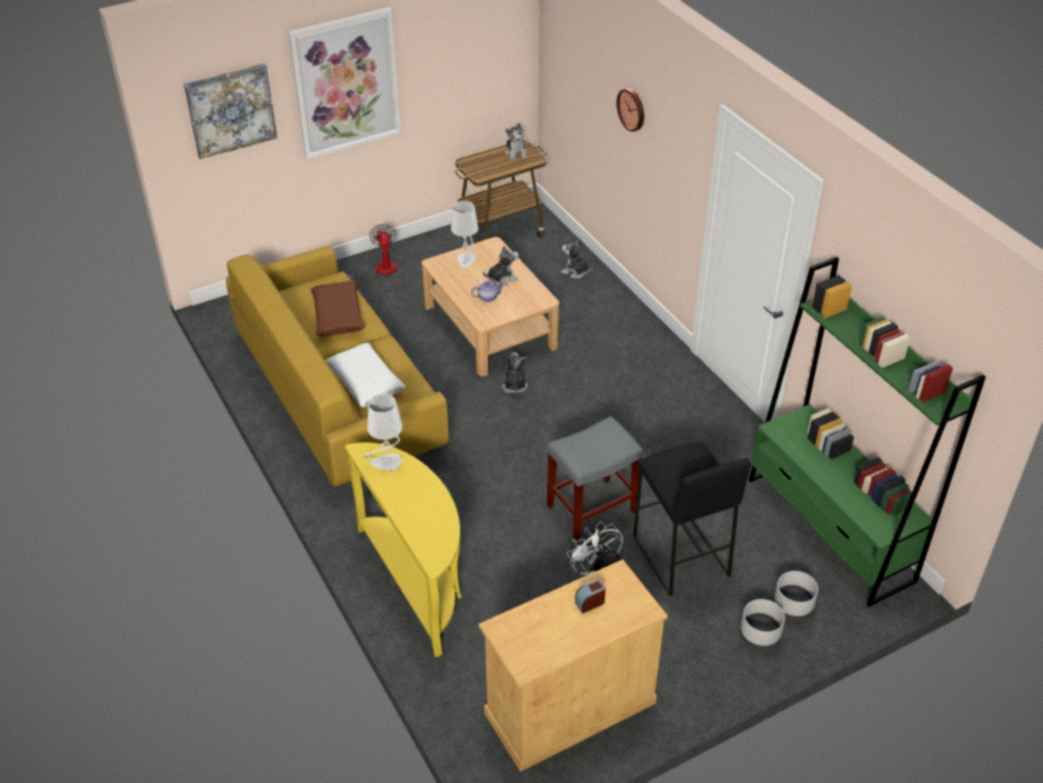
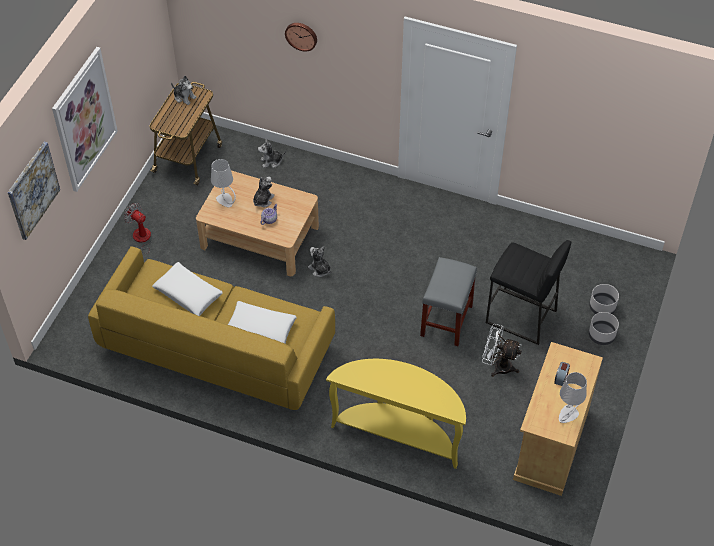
camera: 40 degrees left, 10 degrees up
(338, 315) = (188, 294): brown pillow -> white pillow
(386, 463) = (363, 373): grey table lamp -> grey table lamp (568, 415)
(829, 530) = (579, 248): green bookcase -> none

